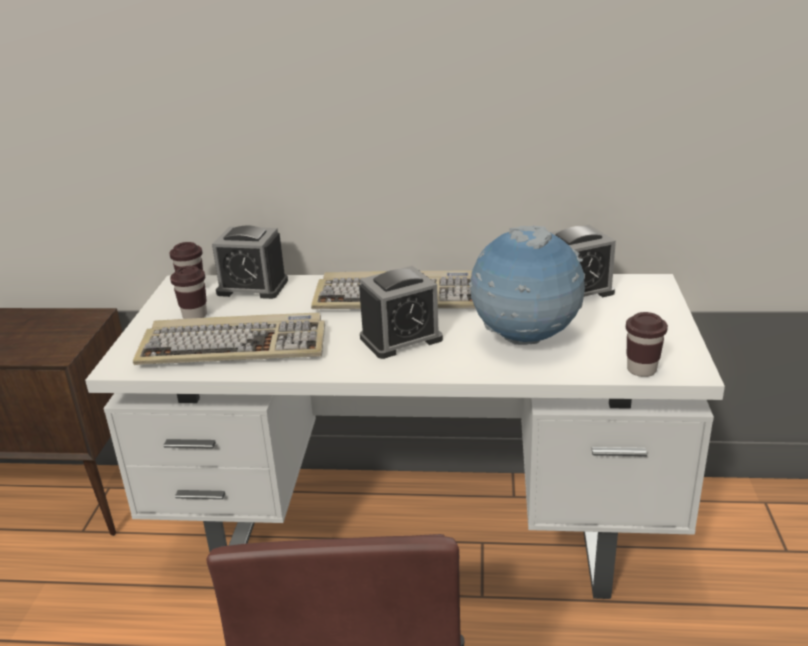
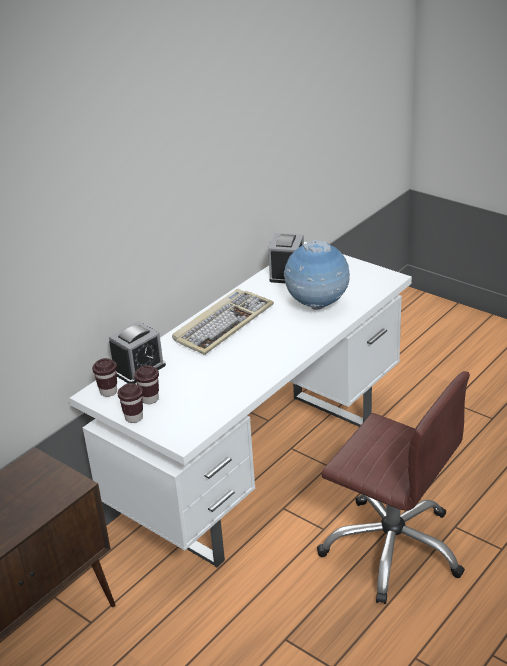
camera: 55 degrees left, 5 degrees up
(235, 346) = (210, 393): keyboard -> none
(401, 339) = (271, 339): alarm clock -> none
(641, 370) = (378, 288): brown cup -> brown cup (134, 417)

